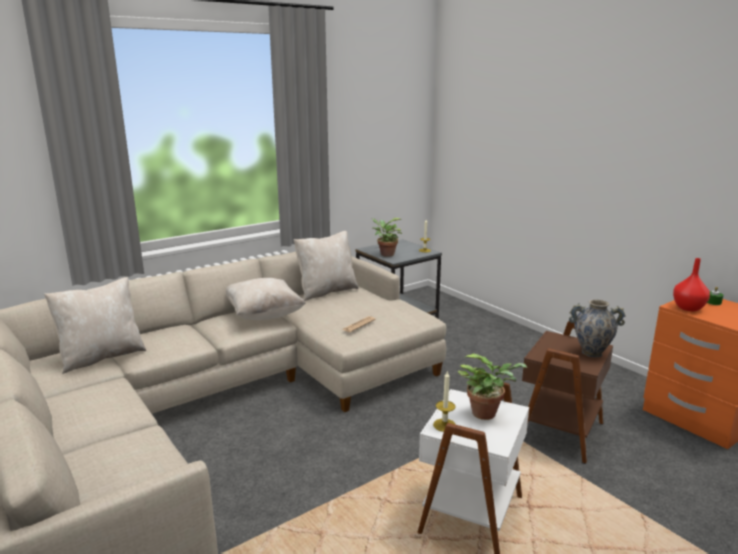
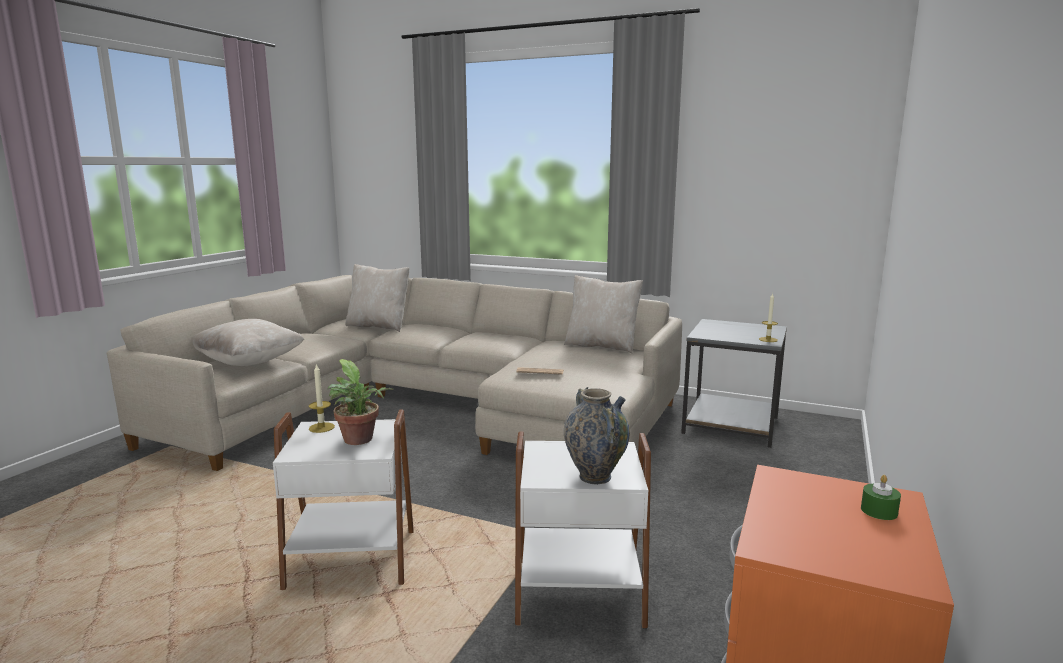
camera: 60 degrees right, 5 degrees down
(264, 315) = (512, 342): beige pillow -> beige pillow (249, 362)
(385, 254) = (711, 329): potted plant -> none
(558, 431) = (578, 590): brown side table -> white side table
(688, 308) = (792, 488): red vase -> none

